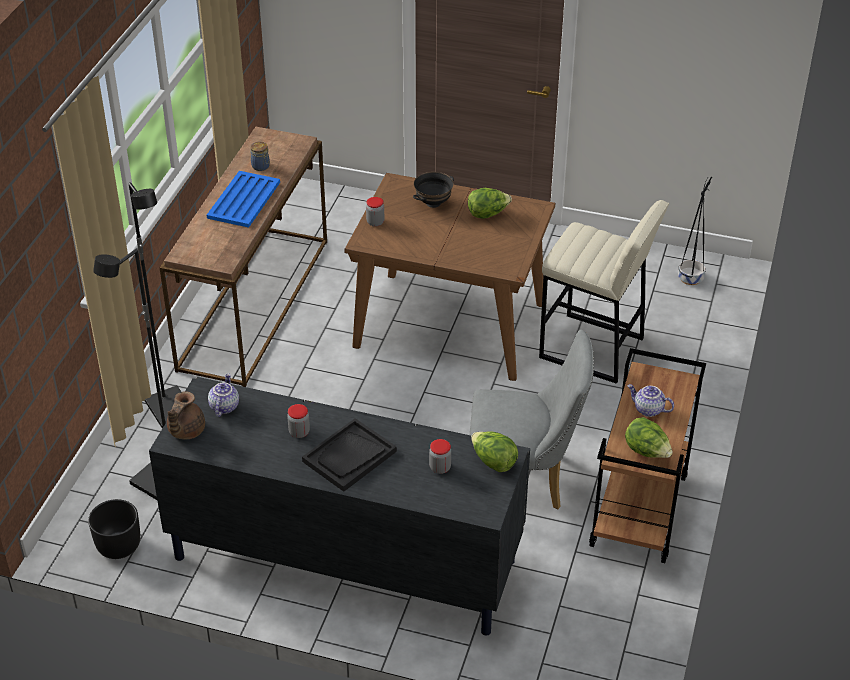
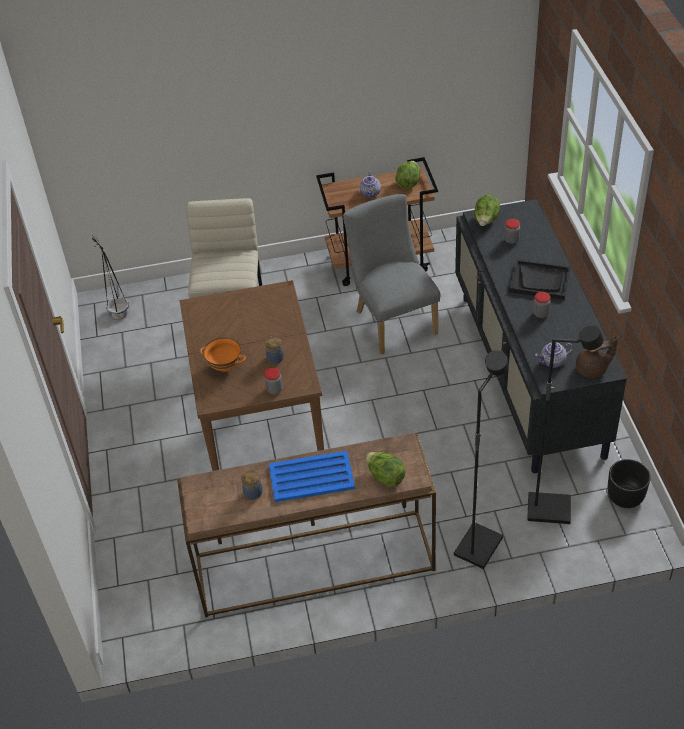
camera: 115 degrees left, 5 degrees up
(417, 235) = (275, 357): none -> jar
(433, 203) = (225, 366): black bowl -> orange bowl
(487, 214) = (219, 329): lettuce -> lettuce (385, 477)

